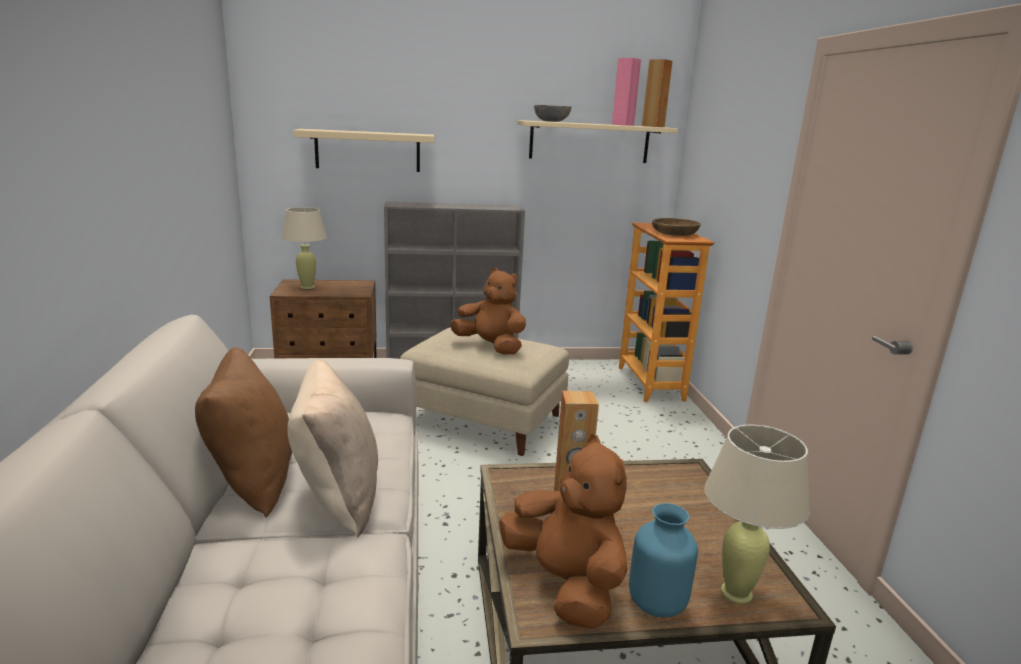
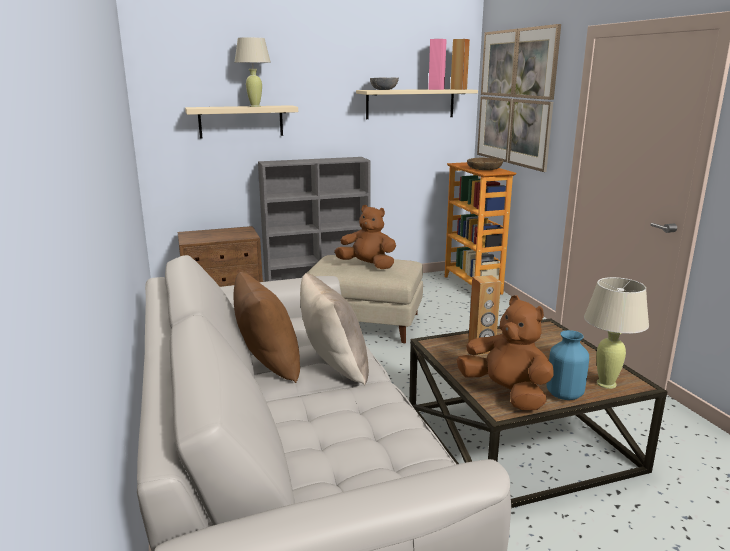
camera: 10 degrees left, 0 degrees up
(307, 287) = (203, 235): beige table lamp -> beige table lamp (255, 106)
(723, 140) = (515, 97): none -> picture

